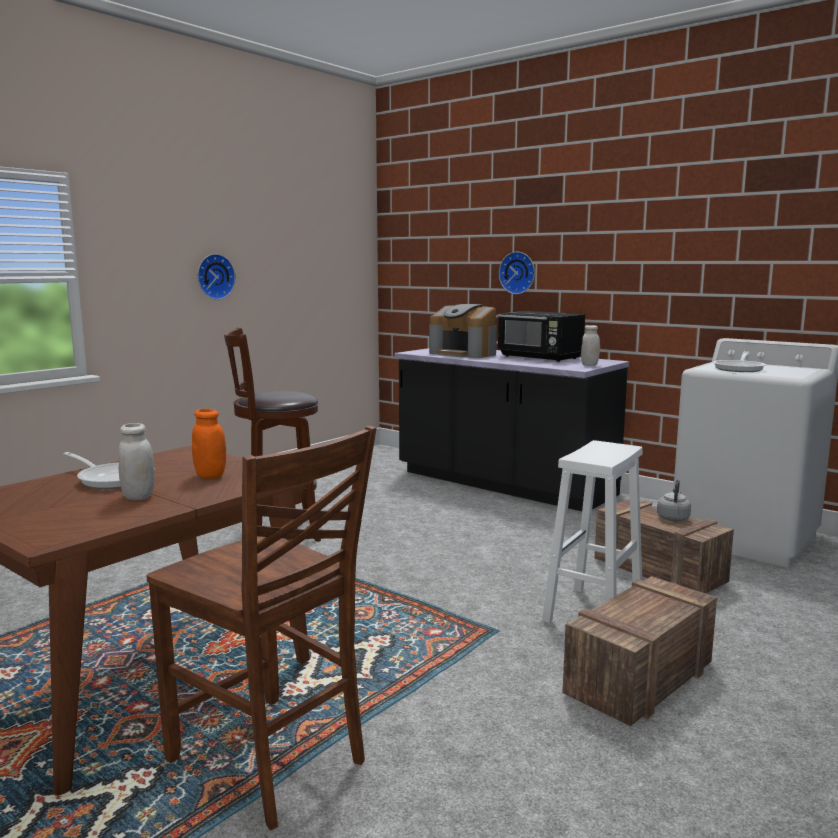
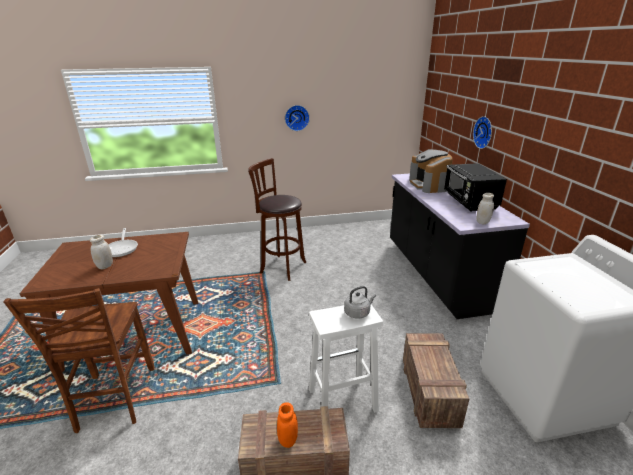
camera: 40 degrees right, 15 degrees up
(210, 475) = (148, 260): orange jar -> orange jar (288, 440)
(673, 518) = (442, 365): grey kettle -> grey kettle (358, 312)
(739, 368) = (559, 275): frying pan -> none

